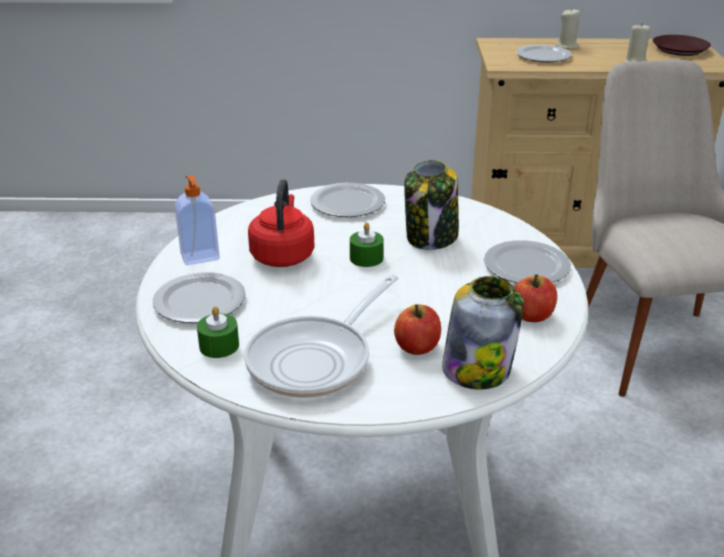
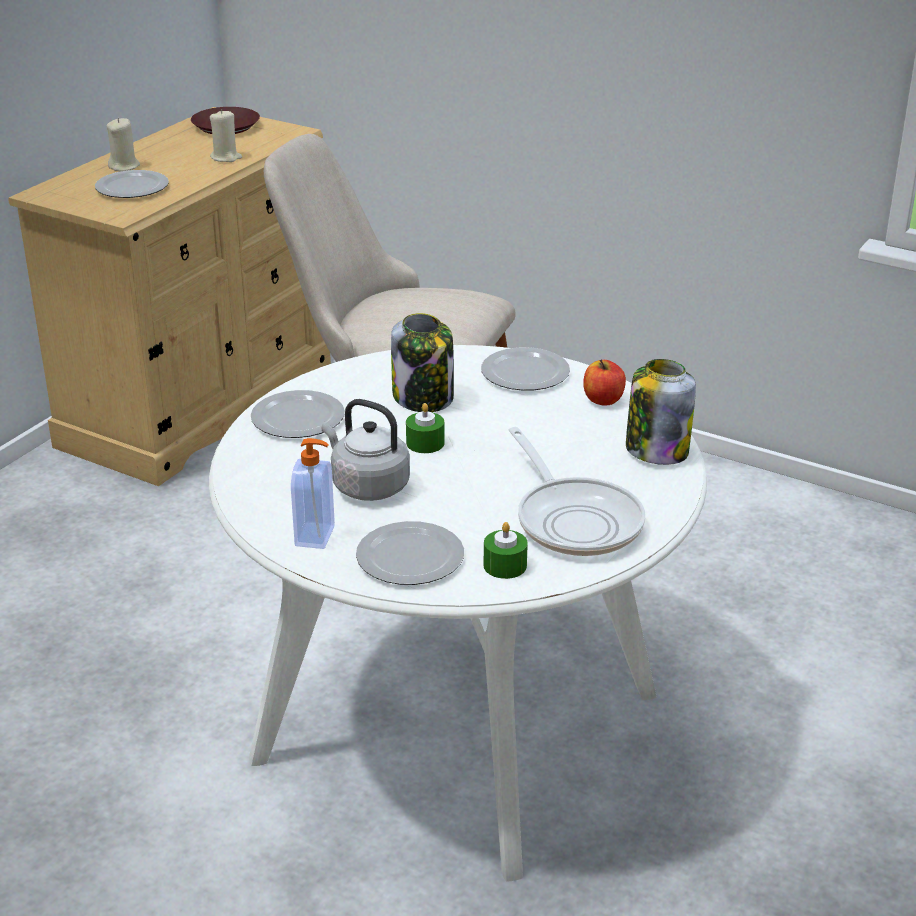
camera: 60 degrees left, 0 degrees up
(283, 255) = (367, 486): red kettle -> grey kettle
(417, 347) = (600, 466): apple -> none

